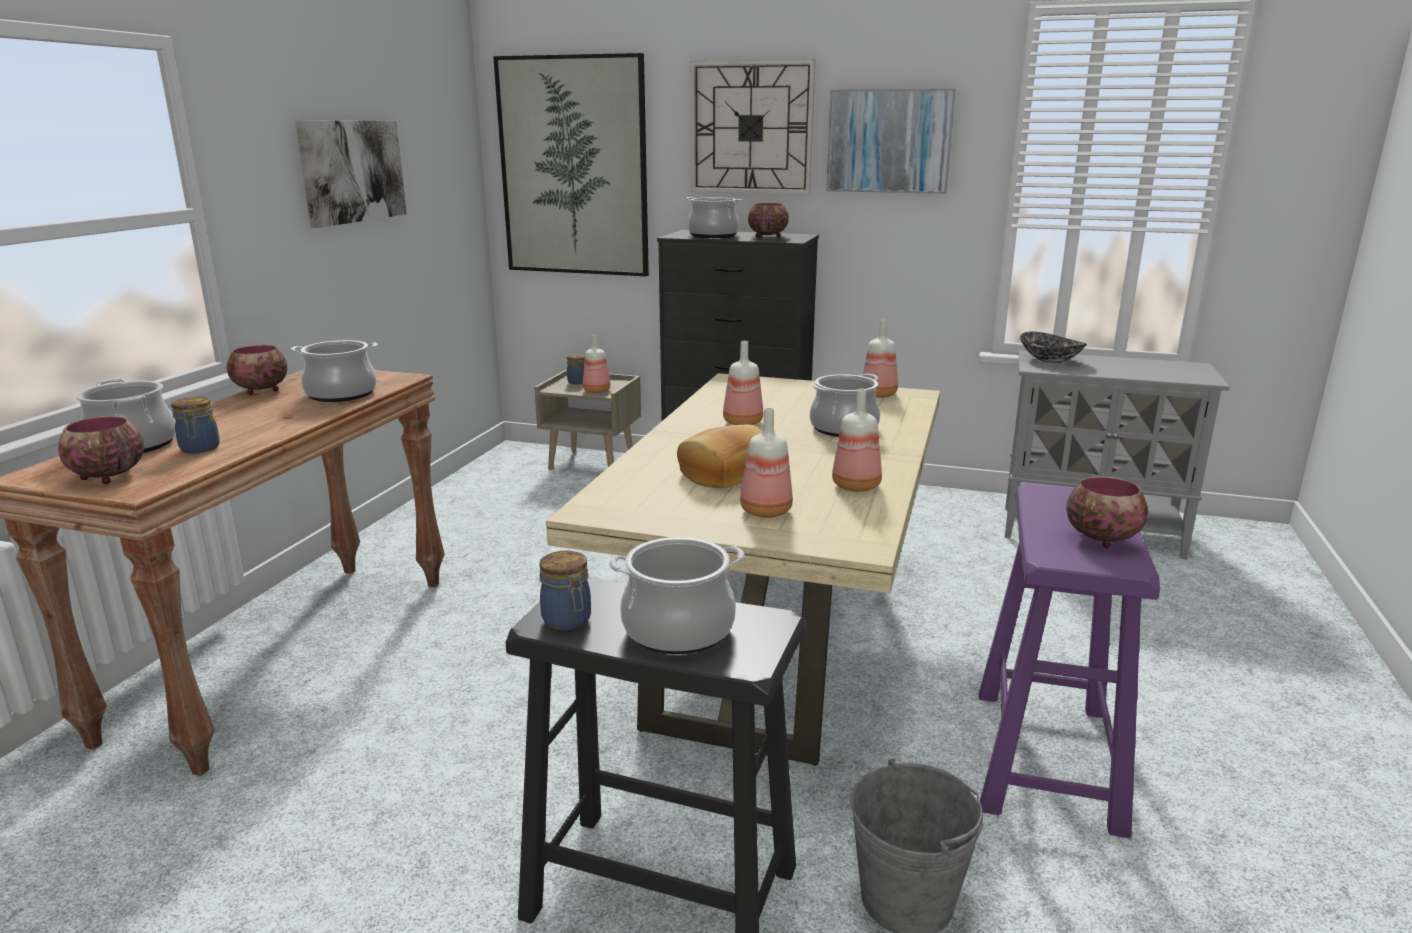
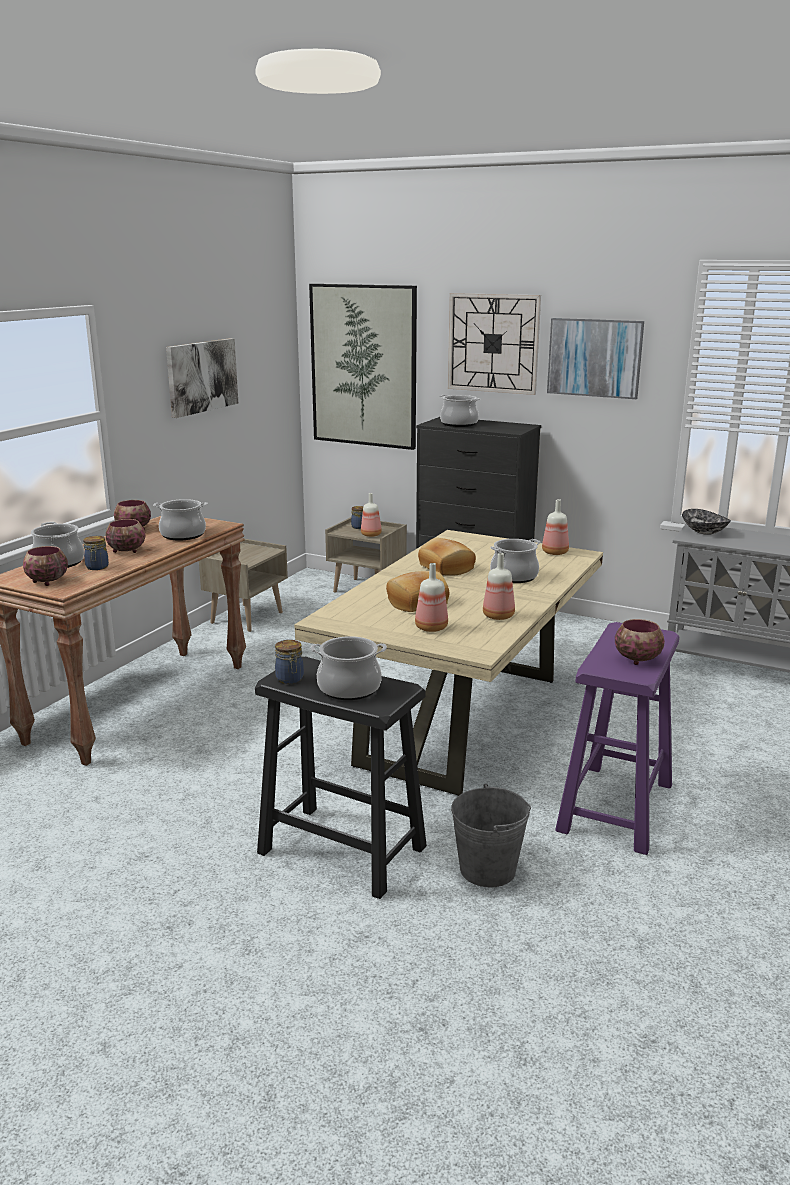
camera: 10 degrees right, 0 degrees up
(435, 511) = (246, 617): none -> beige nightstand
(741, 422) = (445, 568): bottle -> bread
(767, 236) = (499, 426): bowl -> bowl (126, 551)

